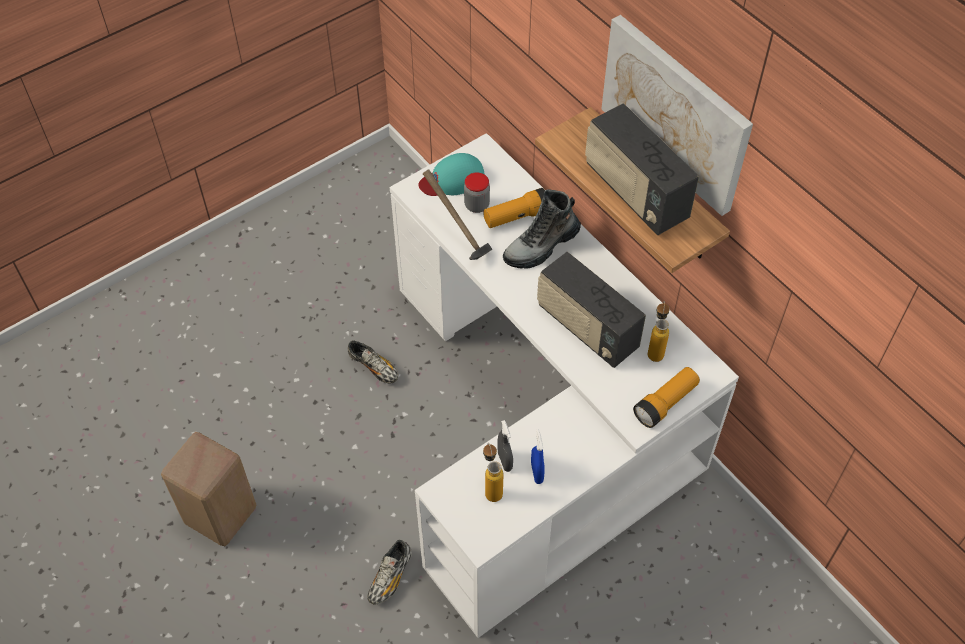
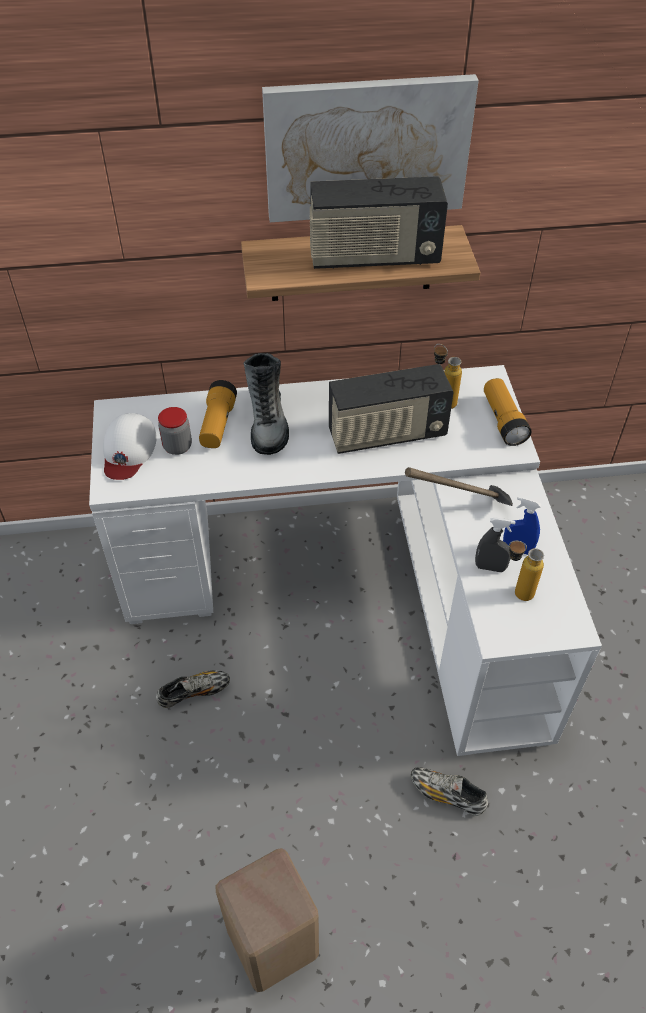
camera: 60 degrees left, 5 degrees down
(390, 577) = (447, 794): shoe -> shoe turned 150 degrees clockwise
(452, 179) = (128, 450): turquoise cap -> white cap
(457, 238) = (204, 479): hammer -> hammer (459, 510)

